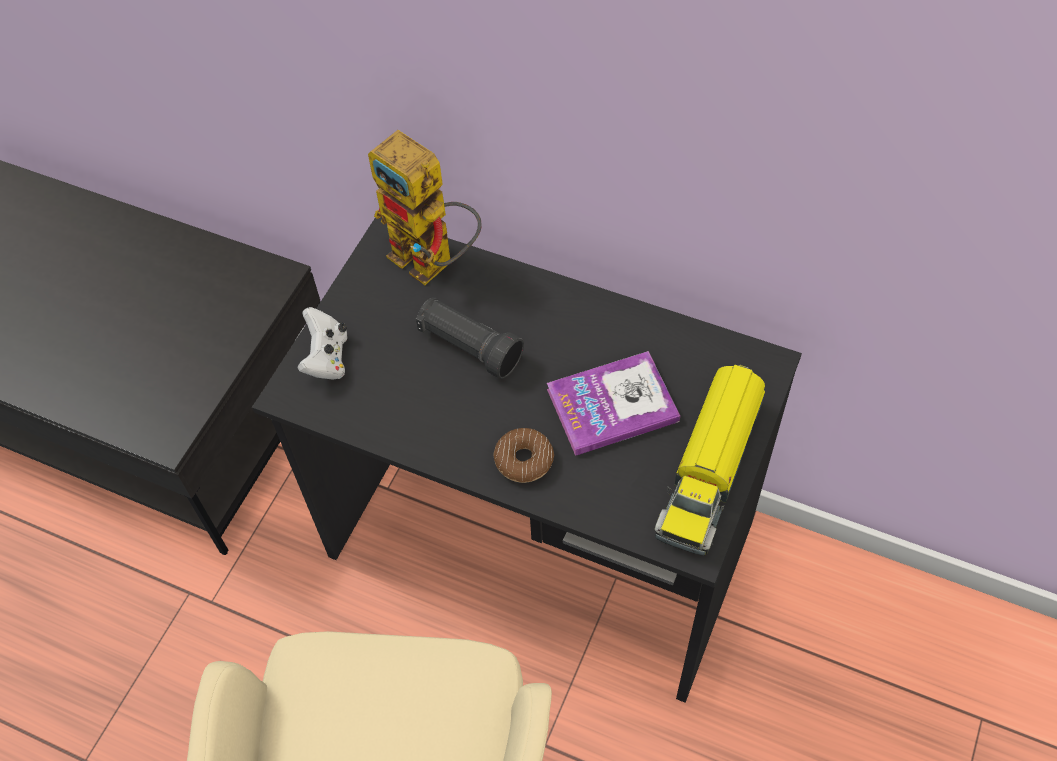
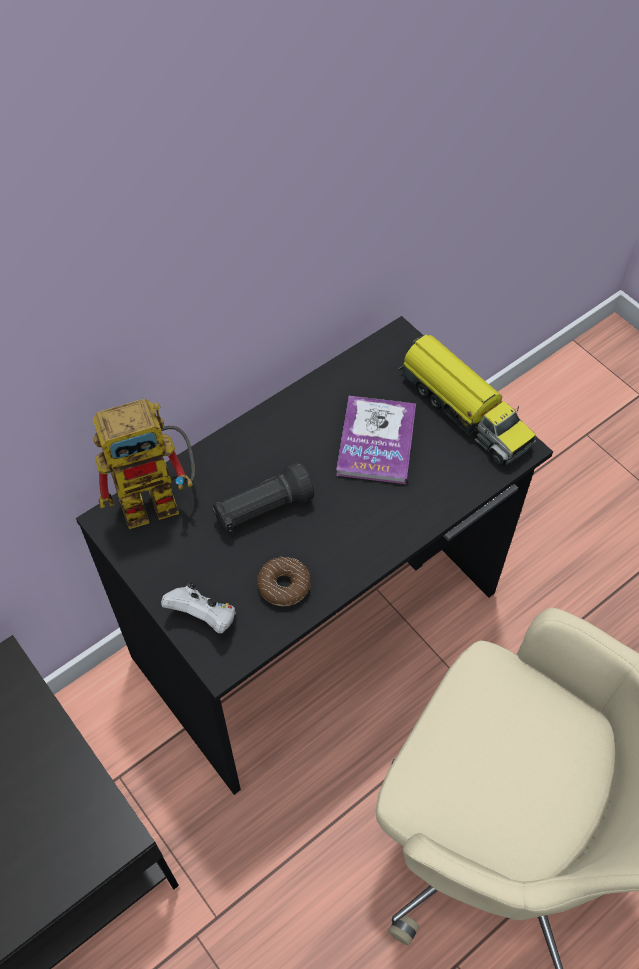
camera: 65 degrees left, 0 degrees up
(524, 460) = (390, 518): donut -> donut (284, 585)

